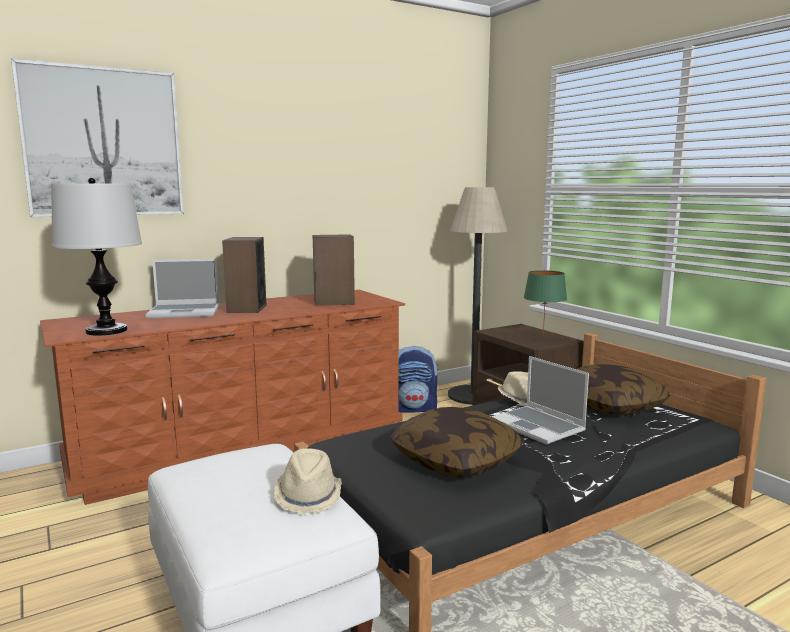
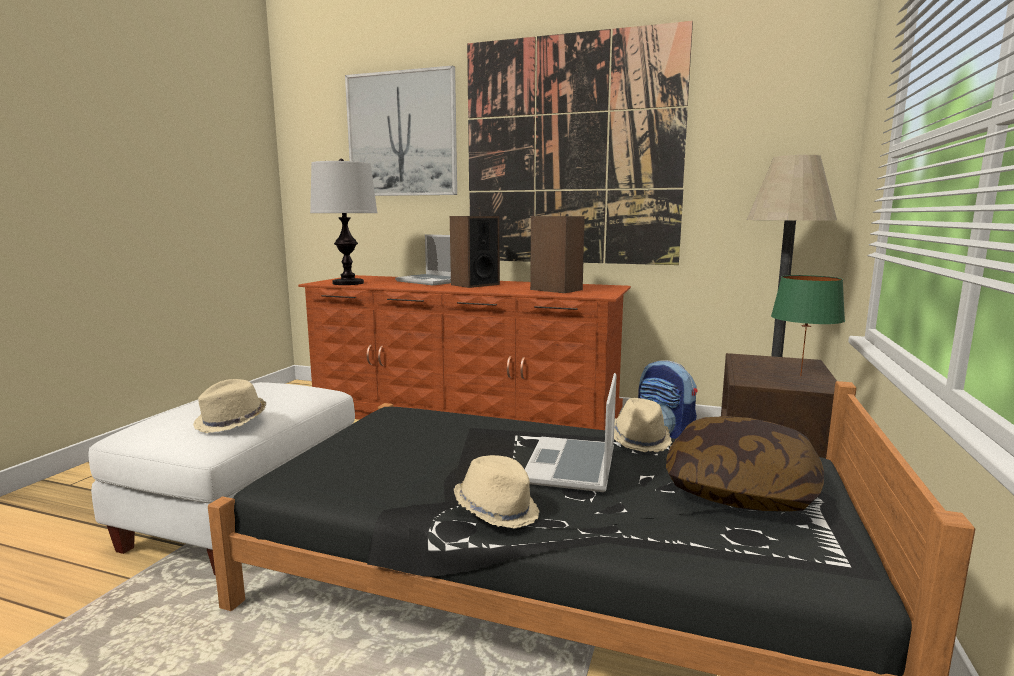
camera: 50 degrees right, 0 degrees up
(300, 172) = (571, 152): none -> picture
(456, 461) = (417, 457): pillow -> none
(576, 461) = (497, 510): none -> beige hat

